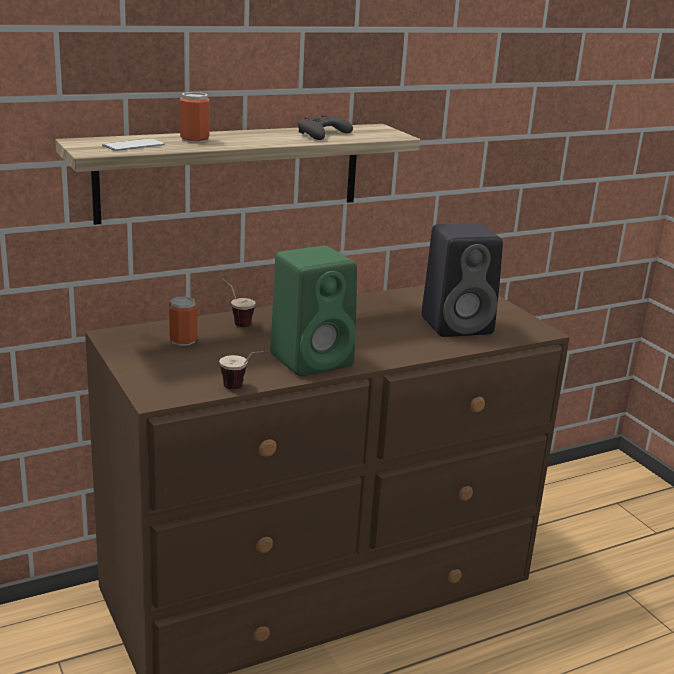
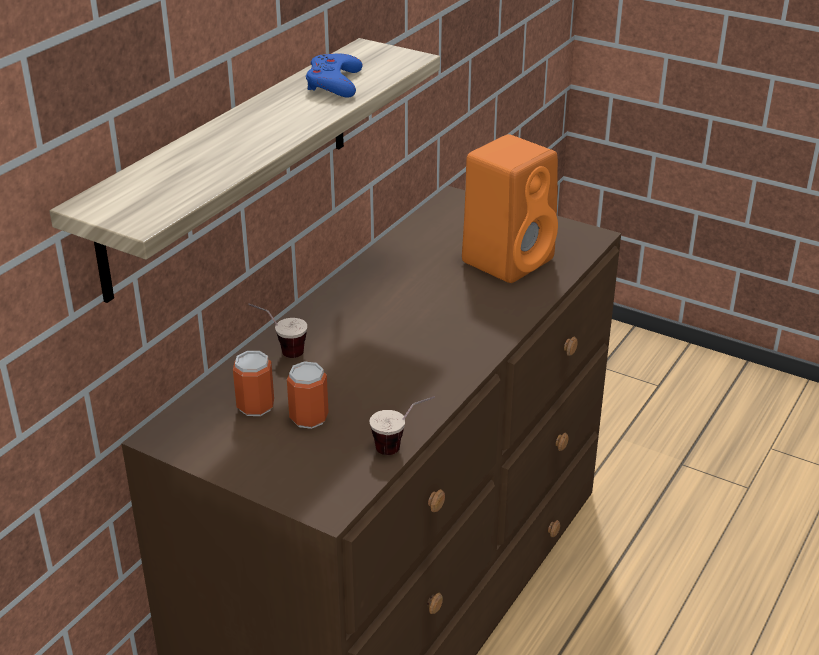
camera: 30 degrees left, 10 degrees up
(133, 145) = (170, 187): phone -> none
(194, 139) = (218, 147): can -> can (309, 418)
(313, 359) = (424, 371): green speaker -> none
(322, 134) = (334, 83): grey game controller -> blue game controller
(458, 325) = (509, 259): black speaker -> orange speaker

